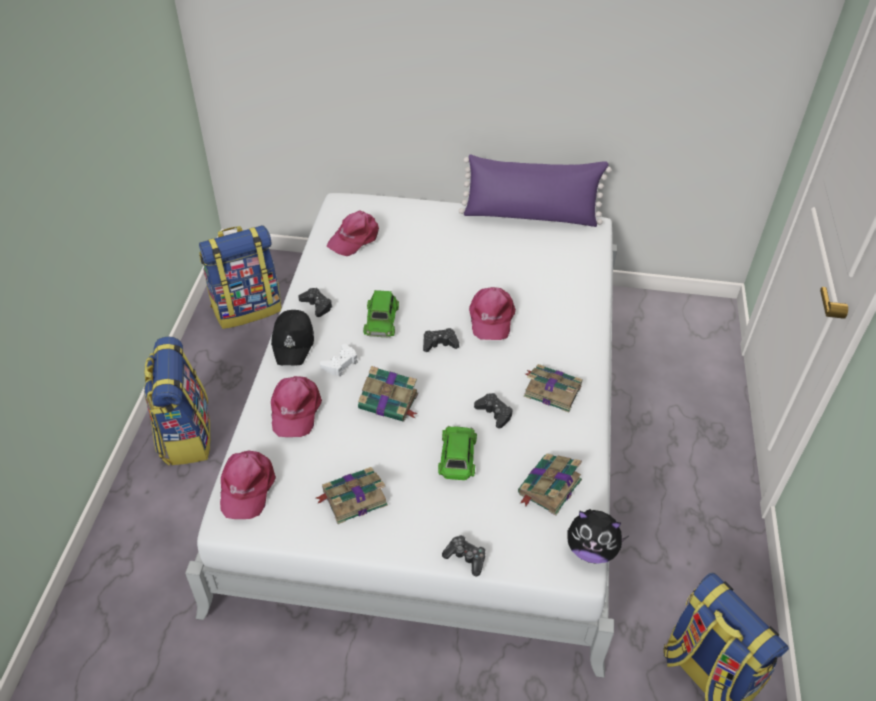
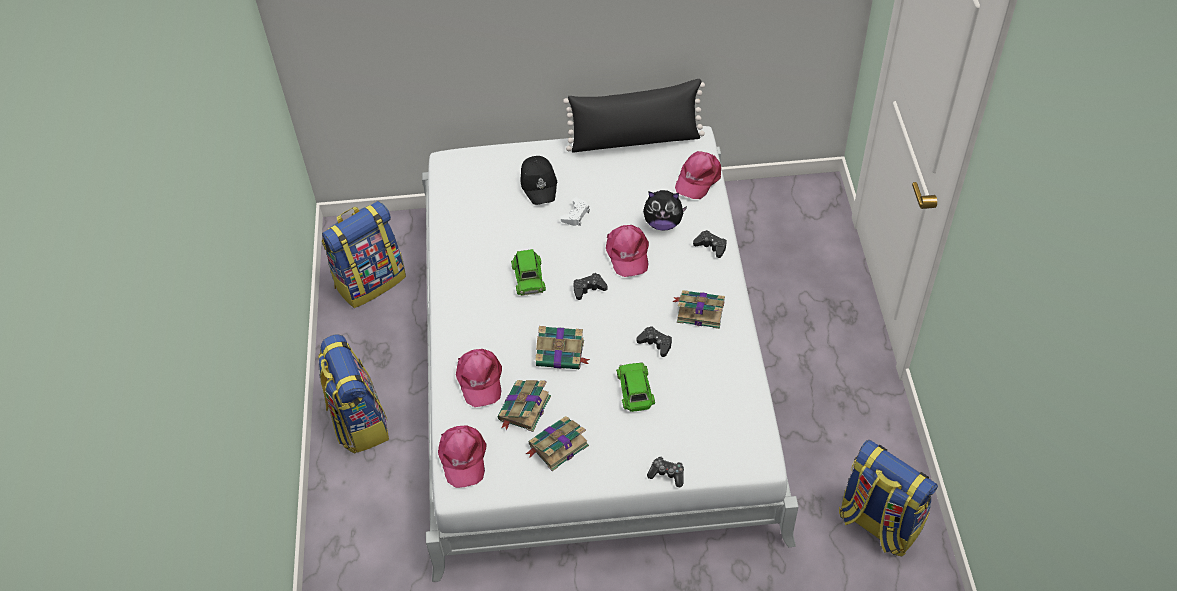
camera: 10 degrees left, 5 degrees up
(294, 342) = (455, 316): black cap -> black cap (539, 184)
(316, 305) = (463, 275): black game controller -> black game controller (711, 246)
(340, 363) = (505, 327): white game controller -> white game controller (576, 215)
(355, 238) = (475, 198): pink cap -> pink cap (698, 178)
(531, 216) = (635, 140): purple pillow -> black pillow
(548, 488) = (719, 400): book -> book (524, 409)
(591, 550) = (767, 444): plush toy -> plush toy (663, 223)

